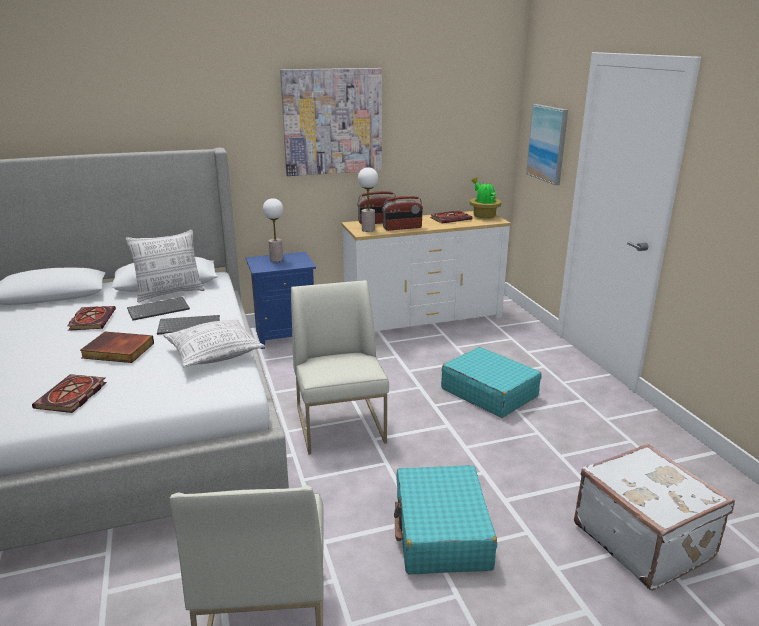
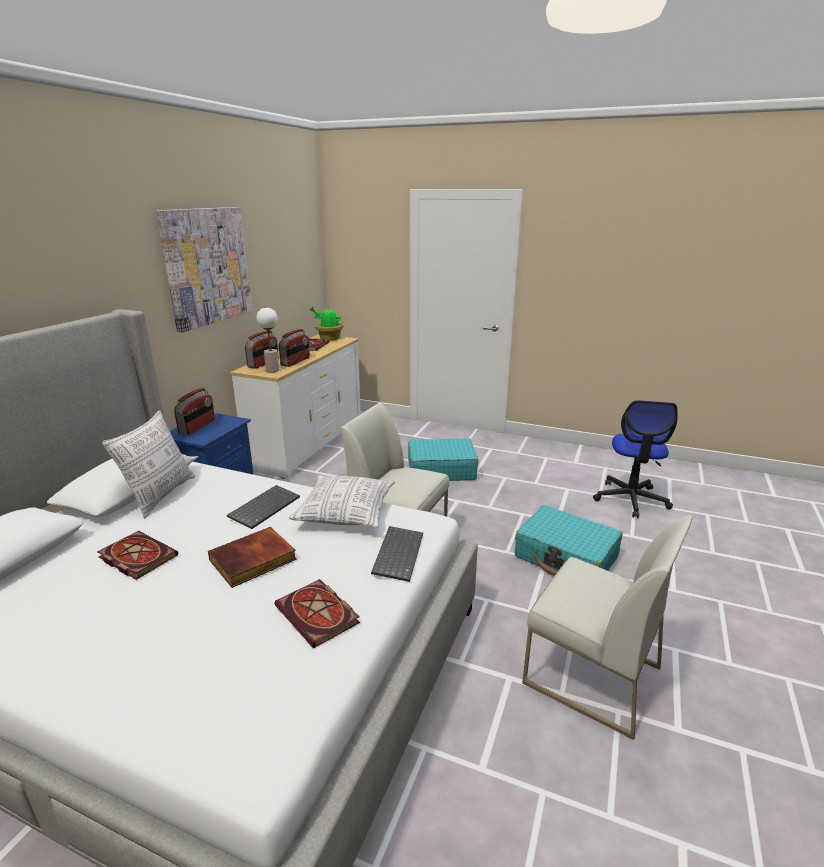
camera: 50 degrees left, 0 degrees up
(159, 309) = (190, 512): keyboard -> keyboard (397, 553)
(276, 259) = (197, 427): table lamp -> radio
(547, 143) = (367, 267): picture -> none
(643, 540) = (631, 499): white suitcase -> office chair

